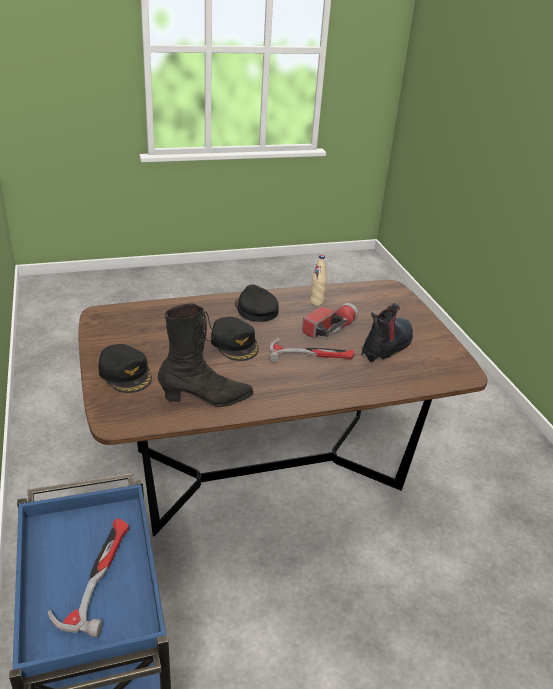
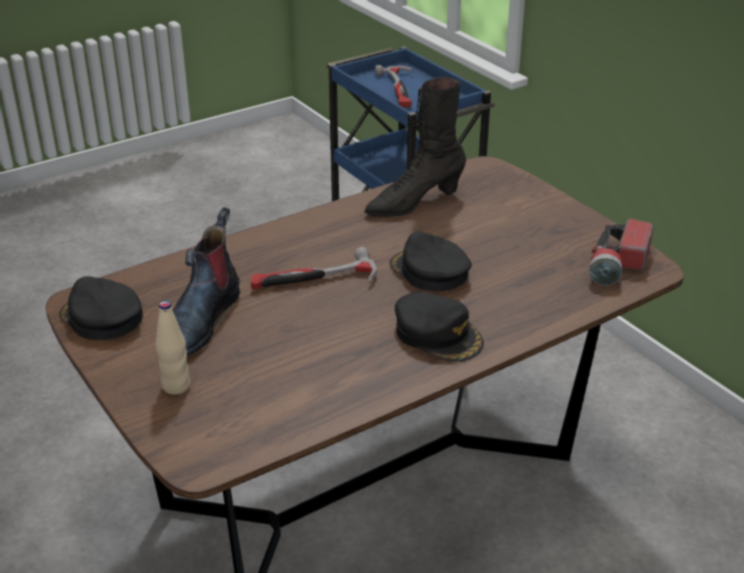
camera: 165 degrees right, 0 degrees up
(125, 373) = (527, 208): black cap -> black cap (101, 318)
(316, 302) = (342, 377): beige bottle -> beige bottle (176, 386)
(329, 328) = (301, 329): flashlight -> flashlight (618, 264)

